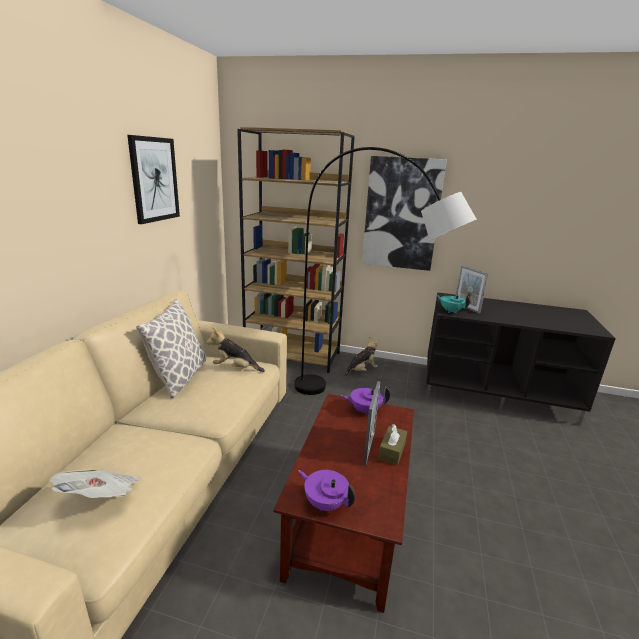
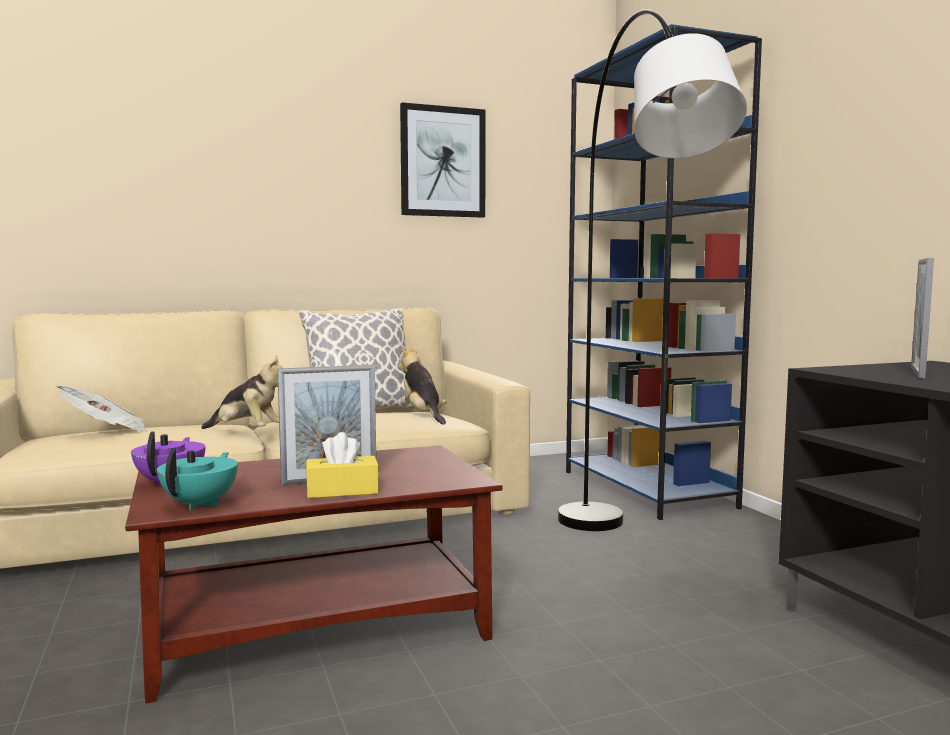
camera: 55 degrees right, 15 degrees down
(293, 355) = (647, 489): brown bookcase -> blue bookcase
(361, 370) = (732, 537): plush toy -> plush toy (247, 432)
(364, 410) = (431, 464): purple teapot -> none
(392, 451) = (342, 491): brown tissue box -> yellow tissue box
(401, 214) = (852, 174): picture -> none
(450, 311) = (845, 369): turquoise teapot -> turquoise teapot (201, 504)

